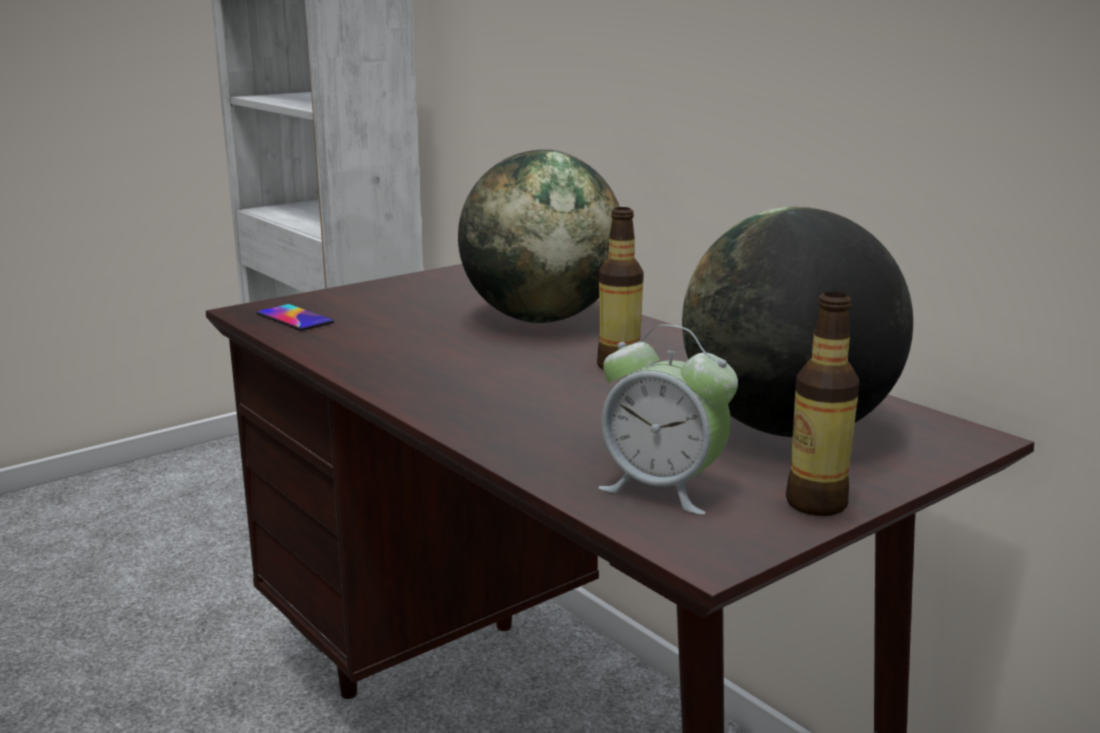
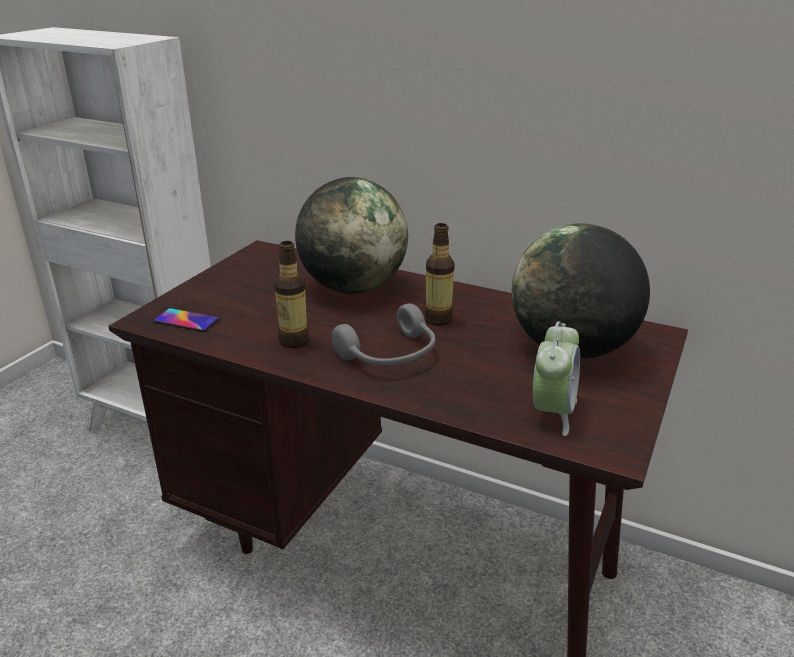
camera: 25 degrees left, 10 degrees up
(503, 389) = (391, 355): none -> grey headphones
(663, 489) = (552, 412): alarm clock -> alarm clock turned 75 degrees counterclockwise
(816, 504) = (633, 401): bottle -> bottle (294, 341)

